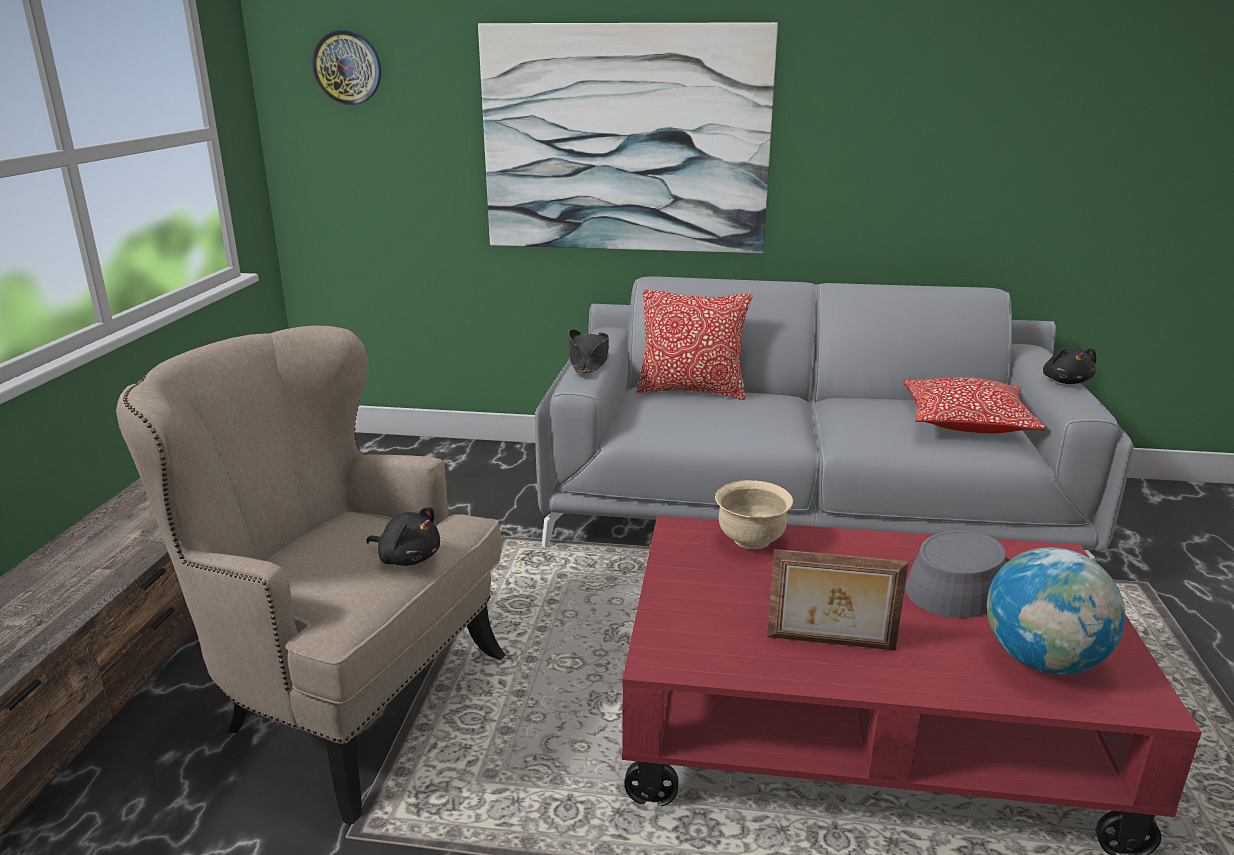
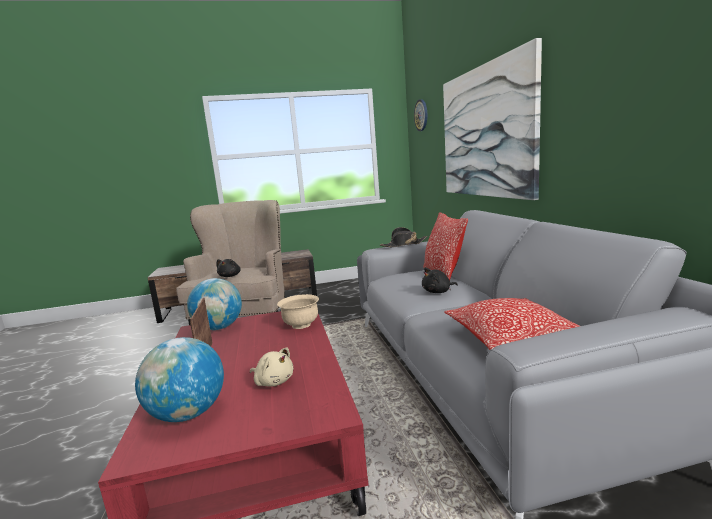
camera: 70 degrees right, 10 degrees down
(686, 625) = (219, 328): none -> globe
(963, 585) = (273, 381): grey hat -> beige plush toy
(1065, 381) = (594, 333): black plush toy -> black plush toy (438, 292)

